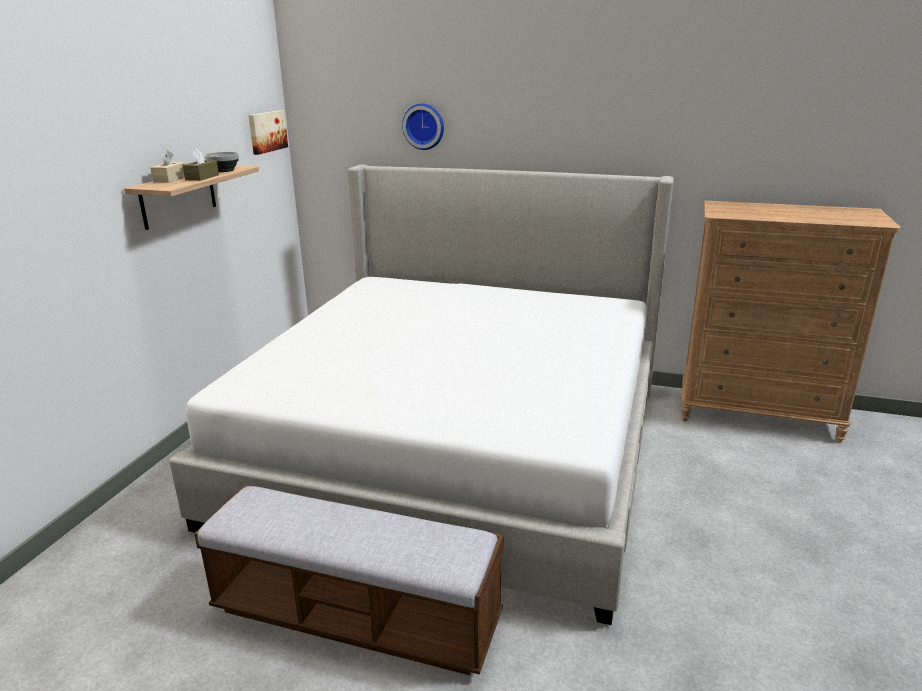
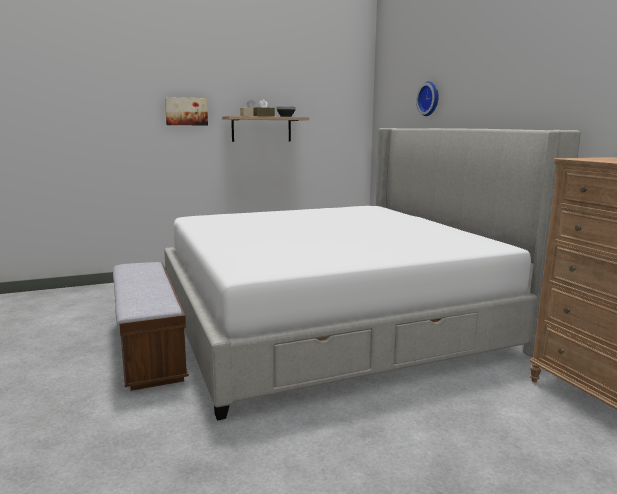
camera: 50 degrees right, 10 degrees down
(266, 131) = (349, 105): picture -> picture (186, 111)

